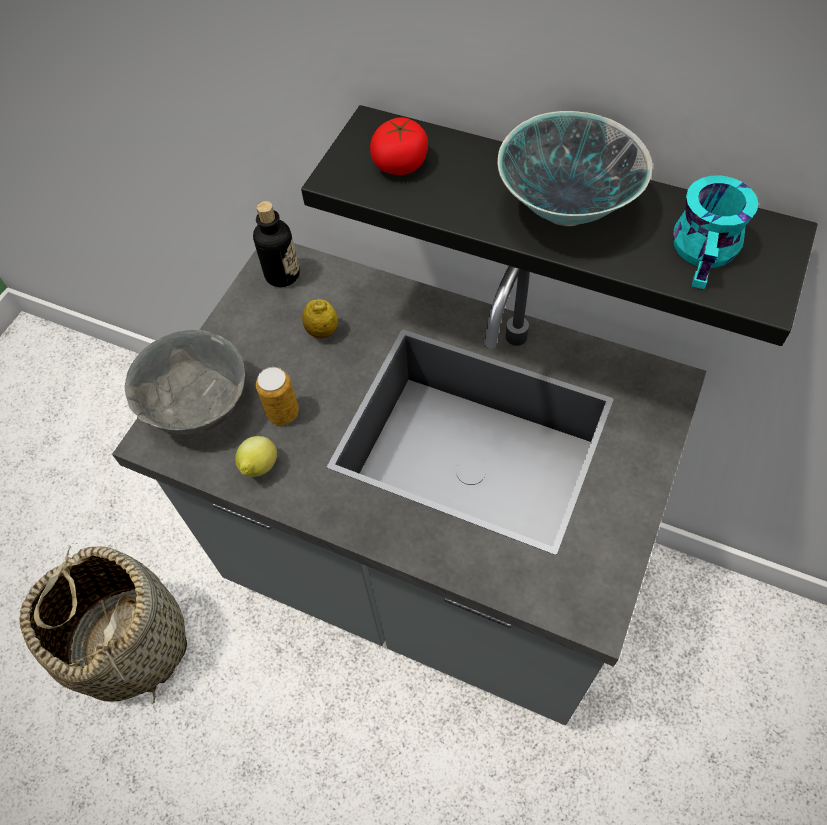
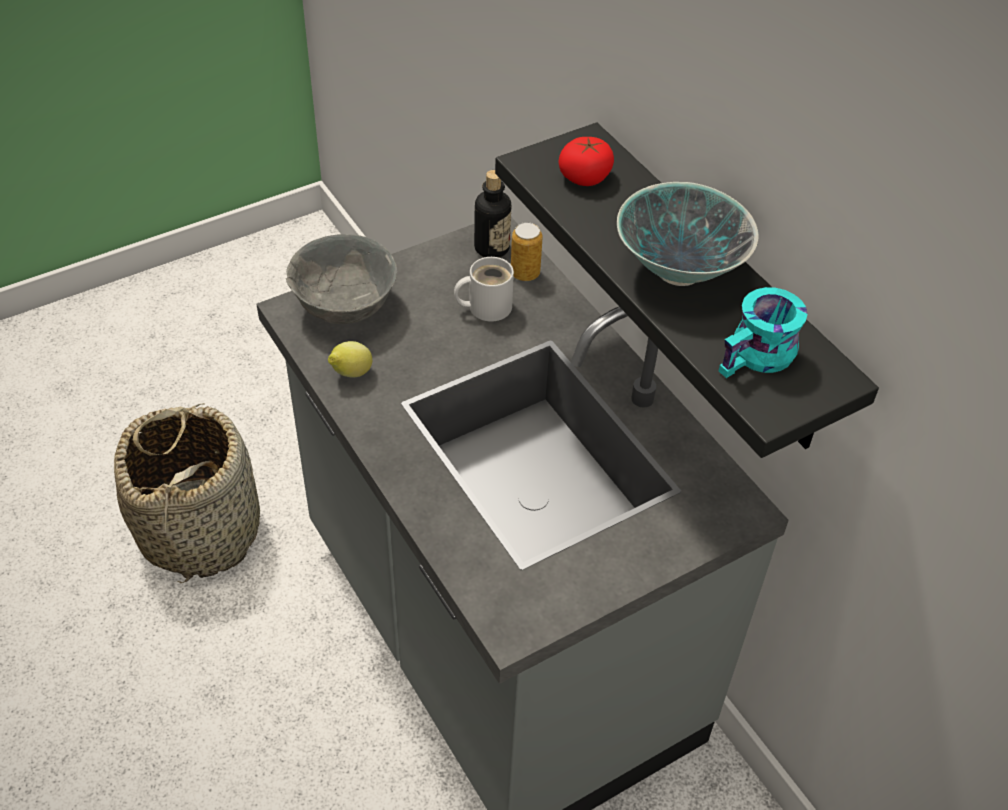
camera: 30 degrees right, 10 degrees down
(283, 413) = (402, 346): can -> can (525, 273)
(322, 331) = (485, 306): lemon -> white mug

